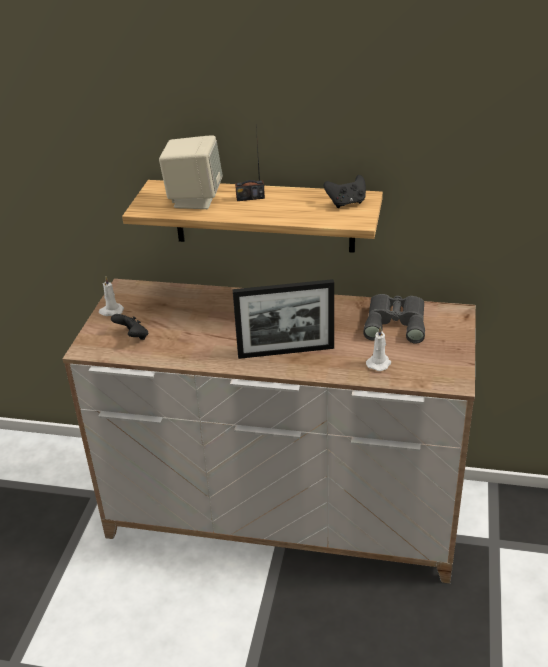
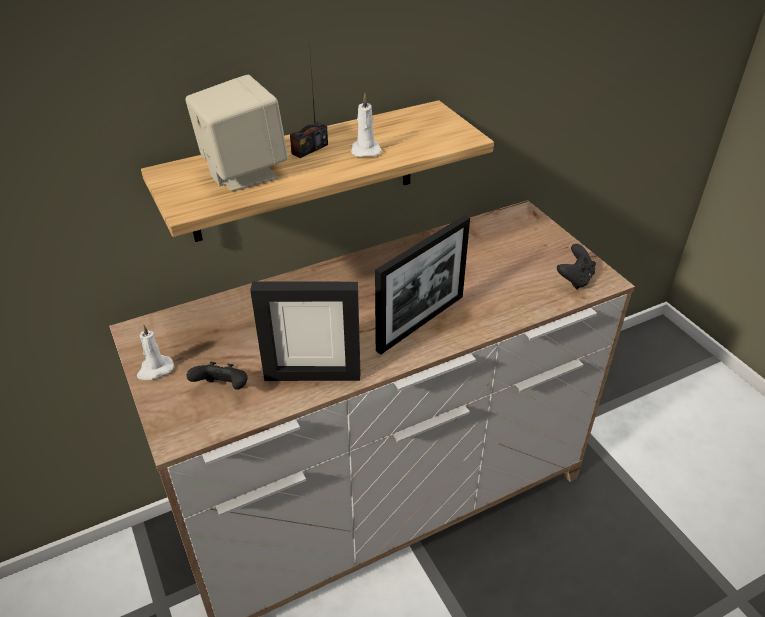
camera: 40 degrees left, 5 degrees up
(187, 351) = (312, 374): none -> picture frame
(346, 203) = (424, 122): black game controller -> black game controller (575, 279)
(379, 363) = (521, 292): white candle -> white candle (365, 150)
(396, 322) = (484, 244): grey binoculars -> none

